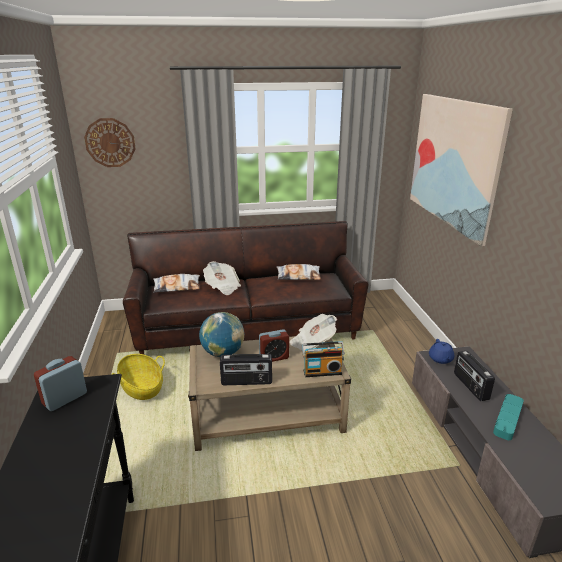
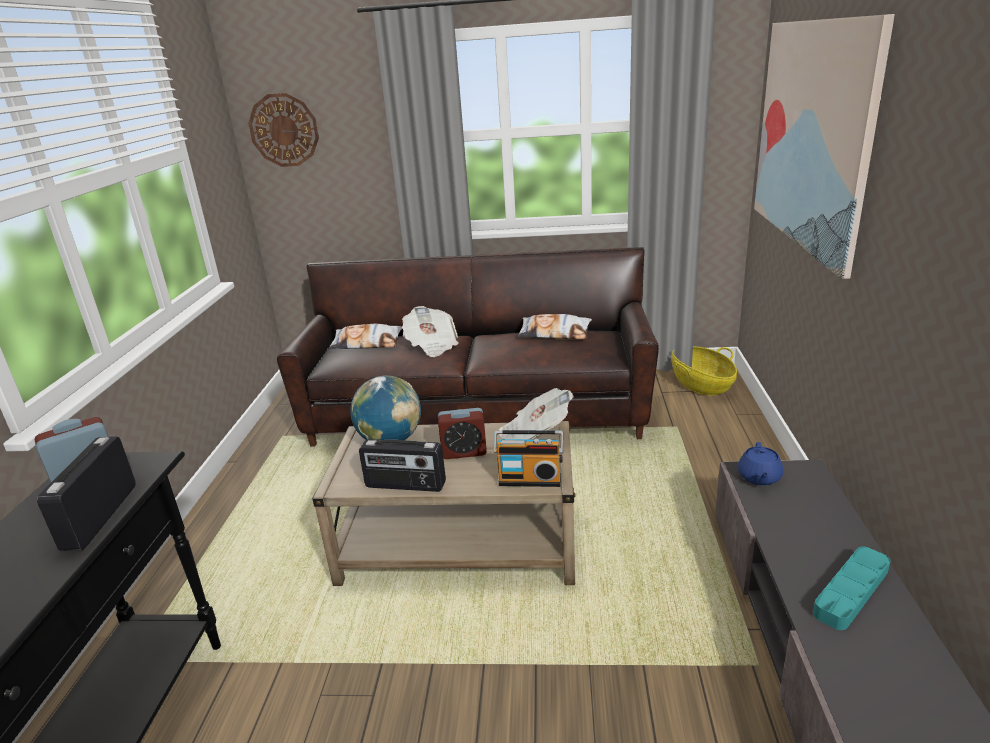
camera: 15 degrees right, 0 degrees up
(142, 387) = (296, 486): basket -> basket (701, 384)
(470, 386) = (797, 527): radio -> radio (99, 517)

